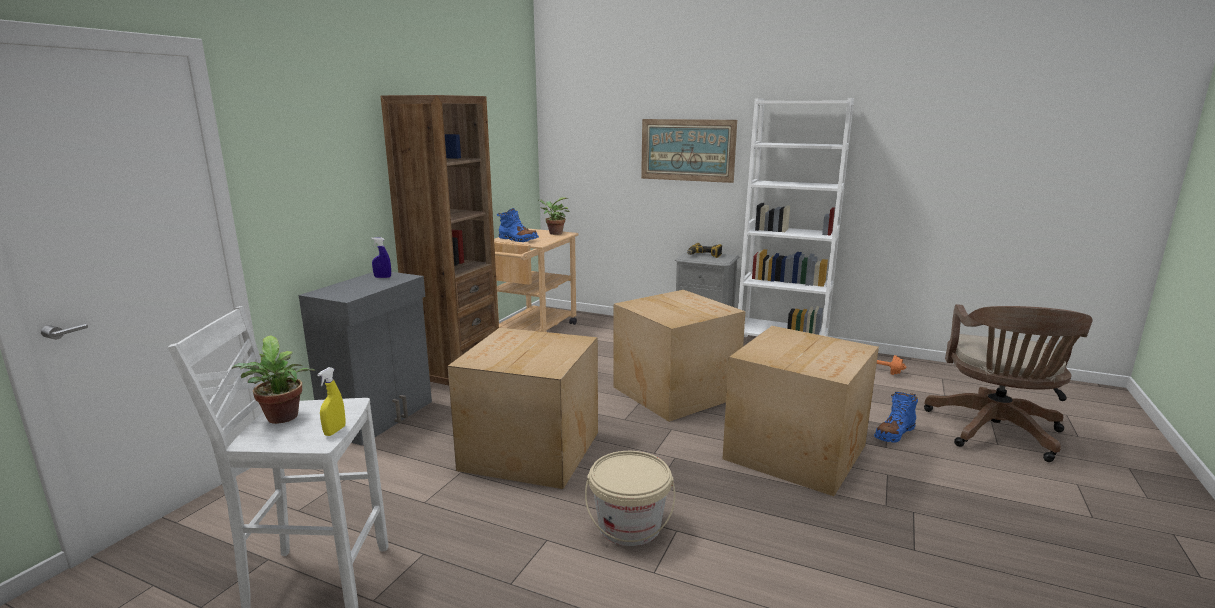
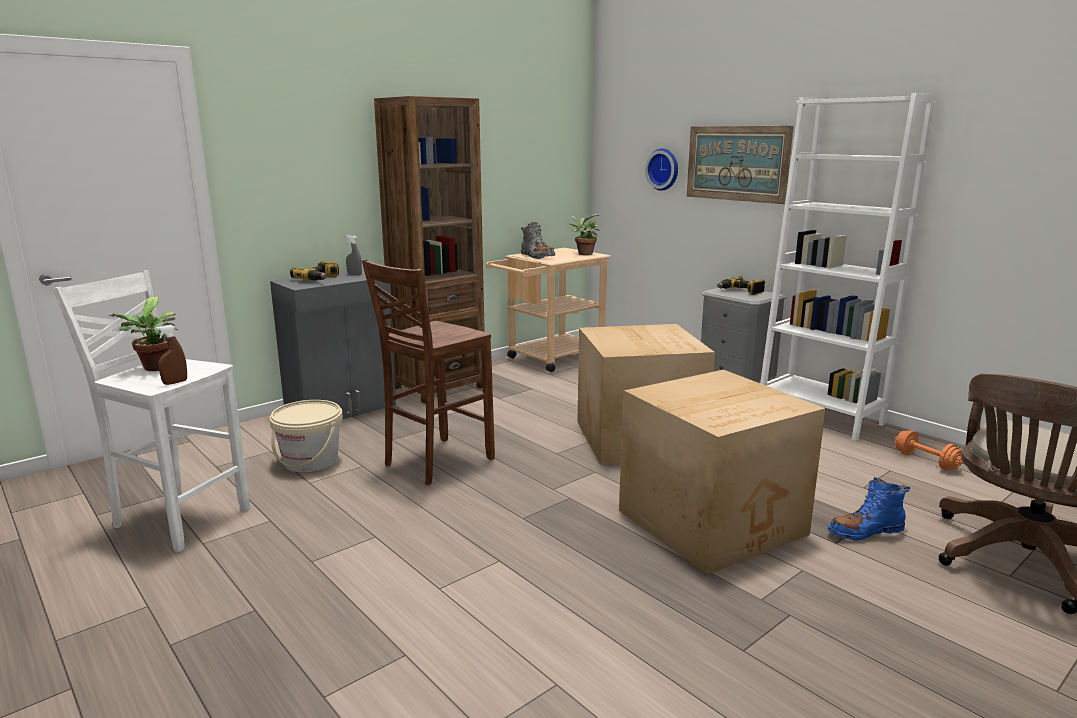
camera: 25 degrees right, 0 degrees up
(335, 431) = (175, 382): yellow spray bottle -> brown spray bottle
(354, 287) = (319, 279): none -> power drill
(382, 277) = (354, 274): blue spray bottle -> grey spray bottle
(518, 239) = (537, 256): blue boot -> grey boot
(528, 451) = (435, 462): cardboard box -> brown stool
(616, 155) = (664, 169): none -> wall clock
(629, 526) = (459, 545): beige bucket -> beige bucket (310, 461)

